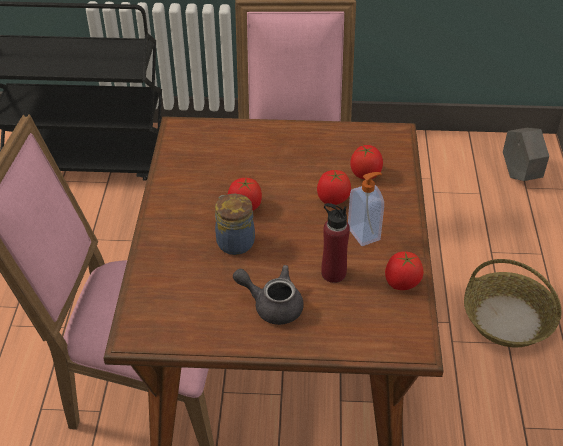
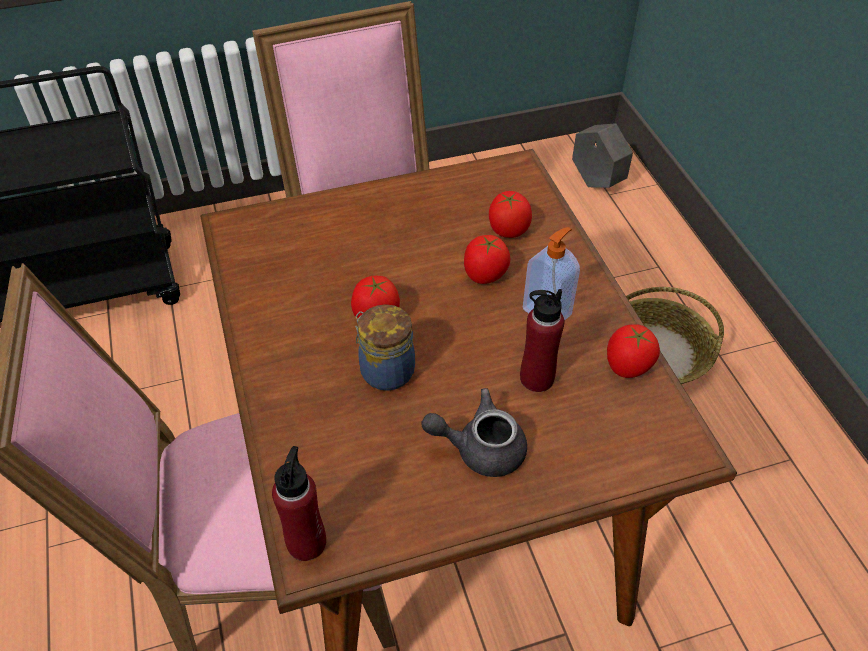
camera: 20 degrees left, 5 degrees up
(136, 327) = (306, 542): none -> red bottle

